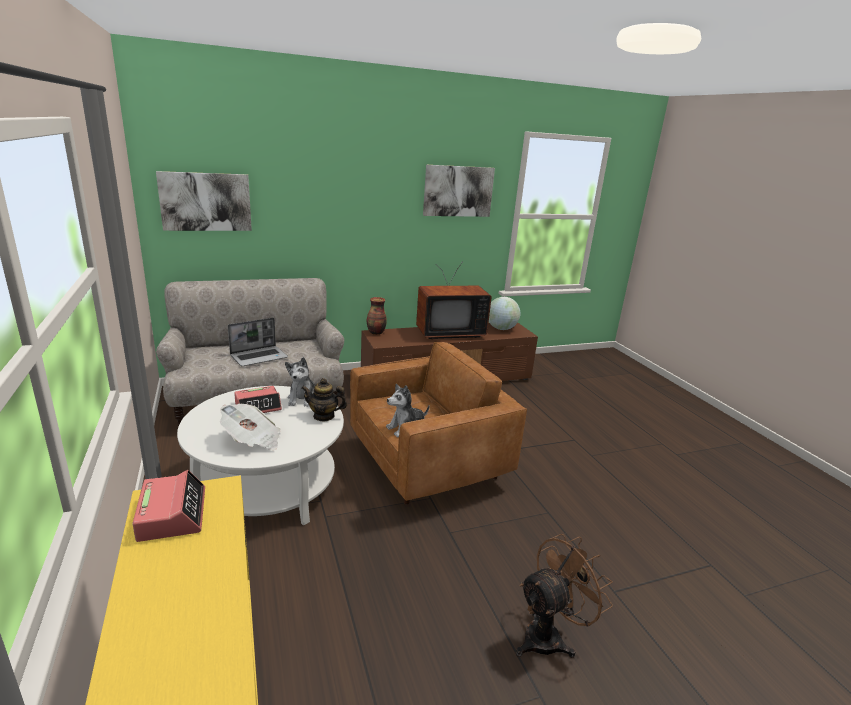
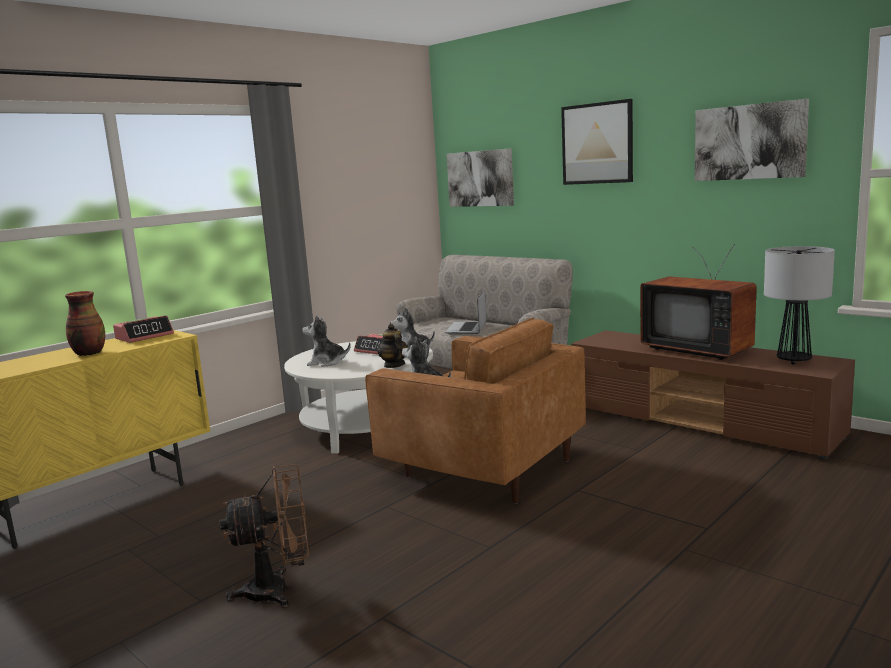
camera: 65 degrees right, 10 degrees down
(252, 440) = (326, 362): newspaper -> plush toy
(259, 357) = (467, 329): laptop -> laptop turned 75 degrees clockwise
(343, 180) = (597, 143): none -> picture
(376, 332) = (613, 334): vase -> vase (88, 353)
(501, 329) = (794, 361): globe -> table lamp
(549, 636) = (279, 590): brown fan -> brown fan turned 45 degrees counterclockwise

